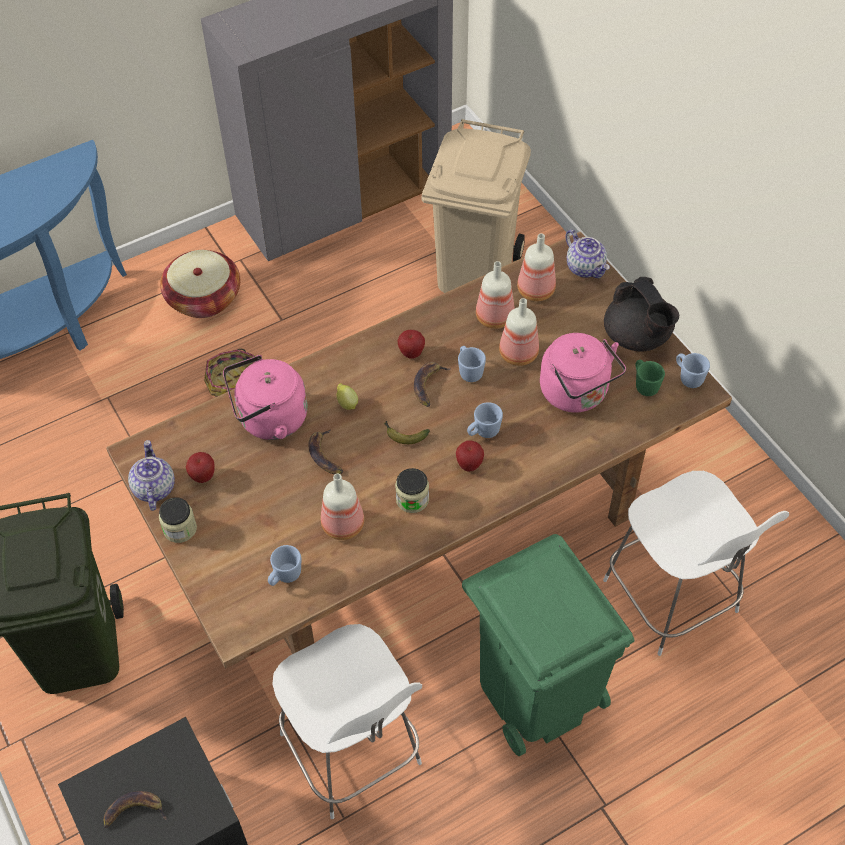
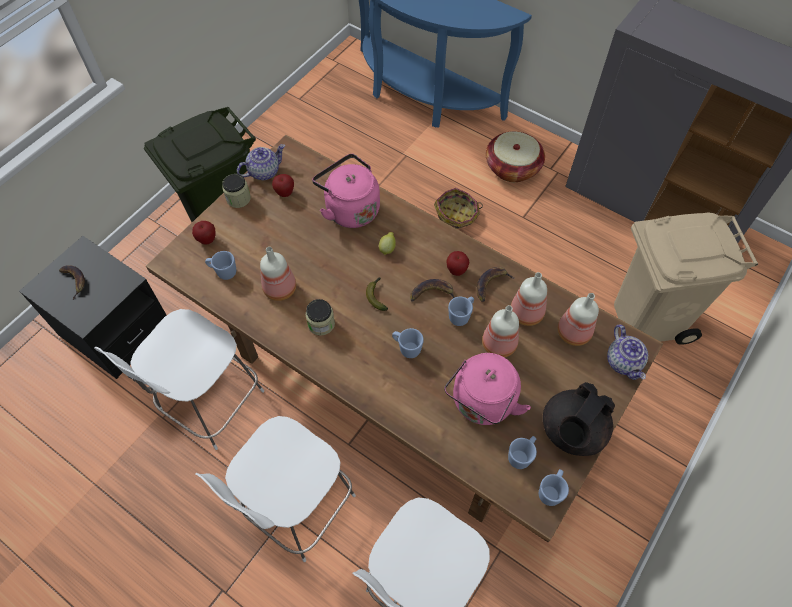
camera: 65 degrees right, 5 degrees up
(325, 455) = (335, 254): banana -> banana (491, 284)
(469, 465) = (370, 350): apple -> apple (207, 240)
(536, 694) = (296, 507): green trash can -> white chair
(586, 268) = (624, 362): teapot -> teapot turned 45 degrees counterclockwise
(644, 385) = (521, 455): green mug -> blue mug

